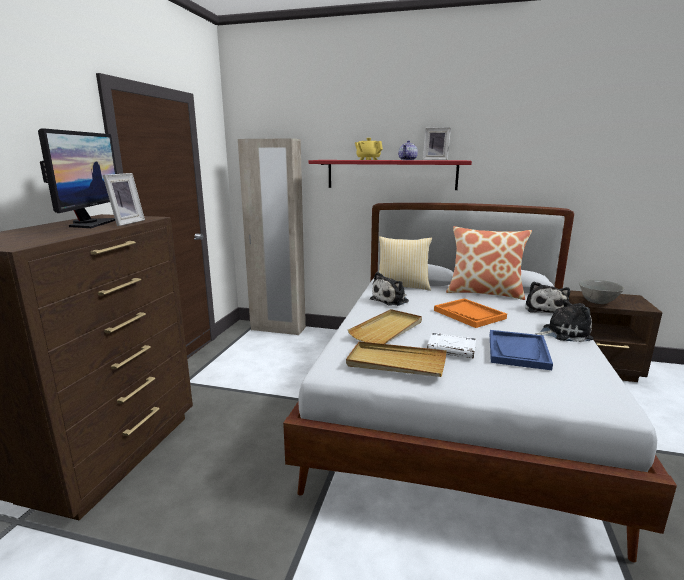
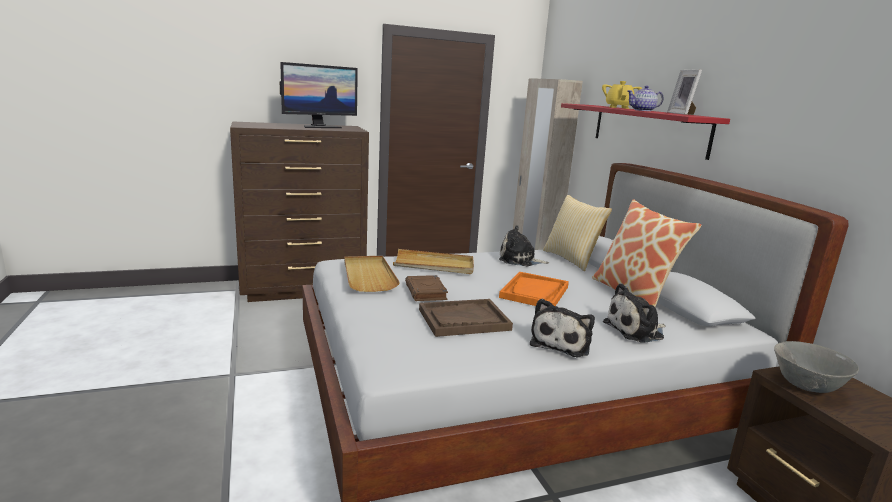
camera: 55 degrees right, 0 degrees up
(125, 223) = (330, 129): picture frame -> none
(452, 349) = (426, 292): white book -> brown book
(518, 351) = (463, 320): blue tray -> brown tray
(563, 333) = (561, 343): plush toy -> plush toy turned 60 degrees clockwise

